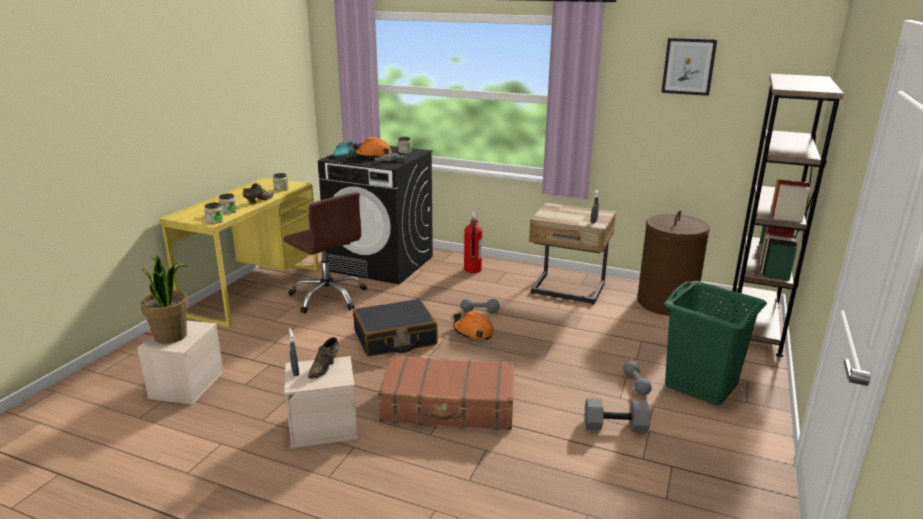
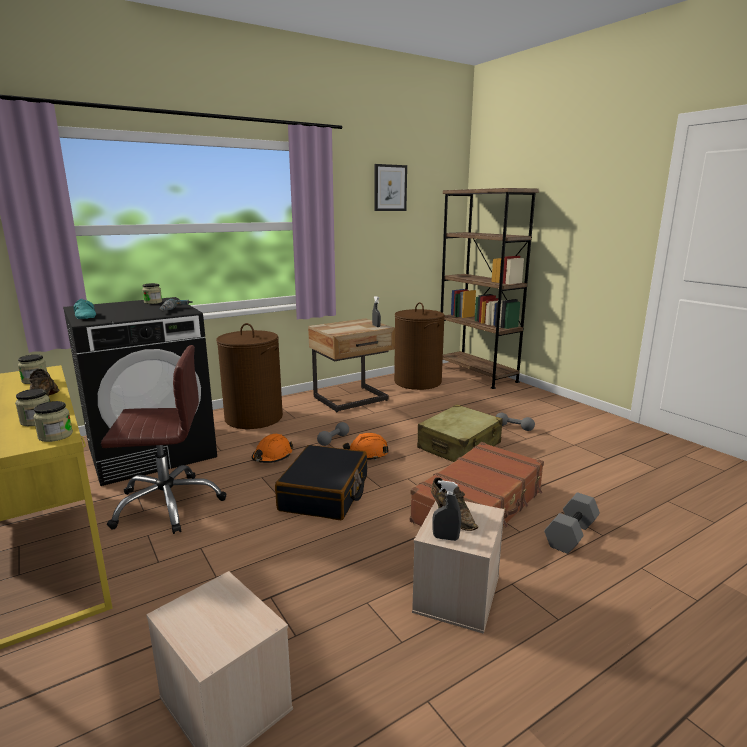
camera: 55 degrees left, 5 degrees down
(171, 336) = (212, 627): potted plant -> none
(373, 156) = (131, 310): orange hard hat -> orange hard hat (272, 456)
(472, 270) = (253, 418): fire extinguisher -> brown laundry basket
(547, 367) = (459, 446): none -> beige suitcase
(615, 426) = (561, 452): grey dumbbell -> grey dumbbell (570, 533)
(701, 385) = (532, 411): green laundry basket -> none

